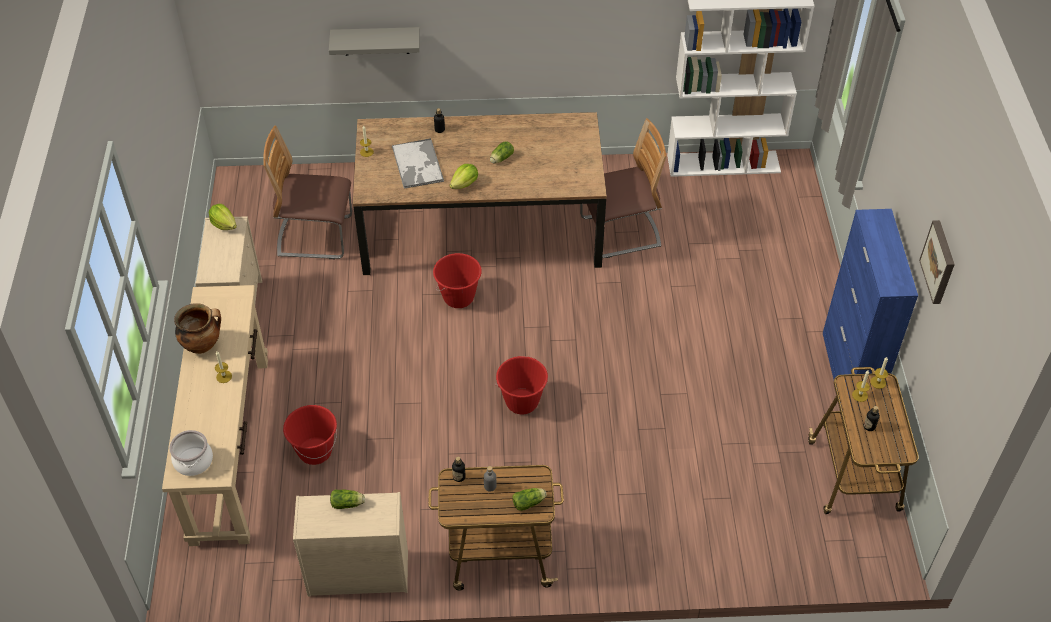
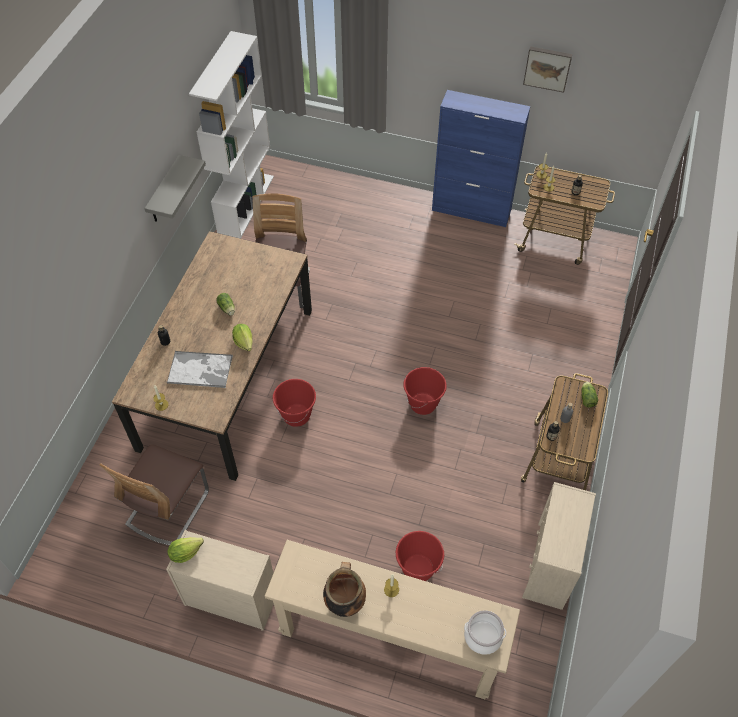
camera: 70 degrees left, 5 degrees up
(348, 504) = (556, 522): lettuce -> none
(376, 41) = (64, 336): grey shelf -> grey shelf (164, 191)

